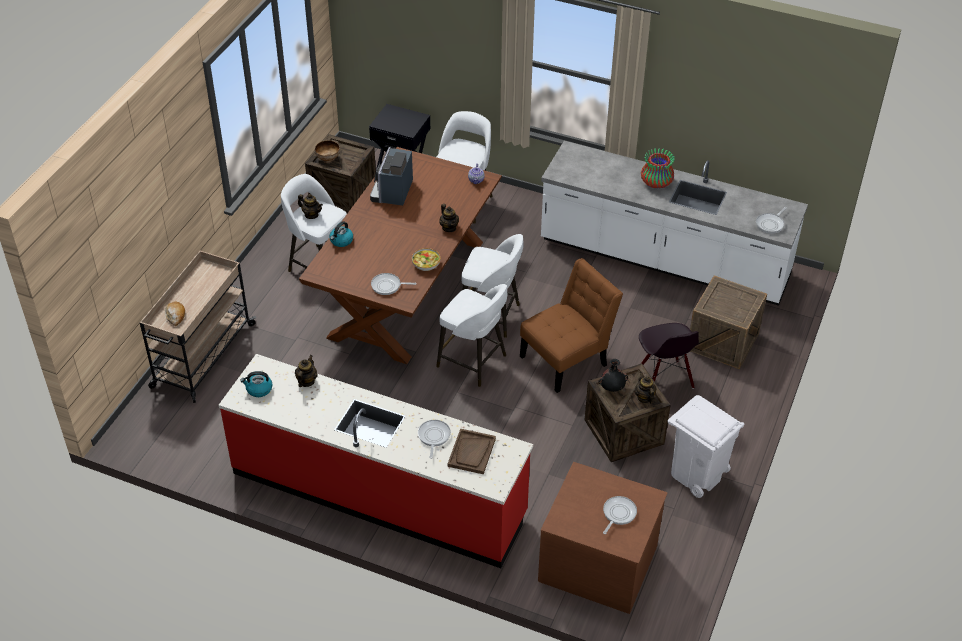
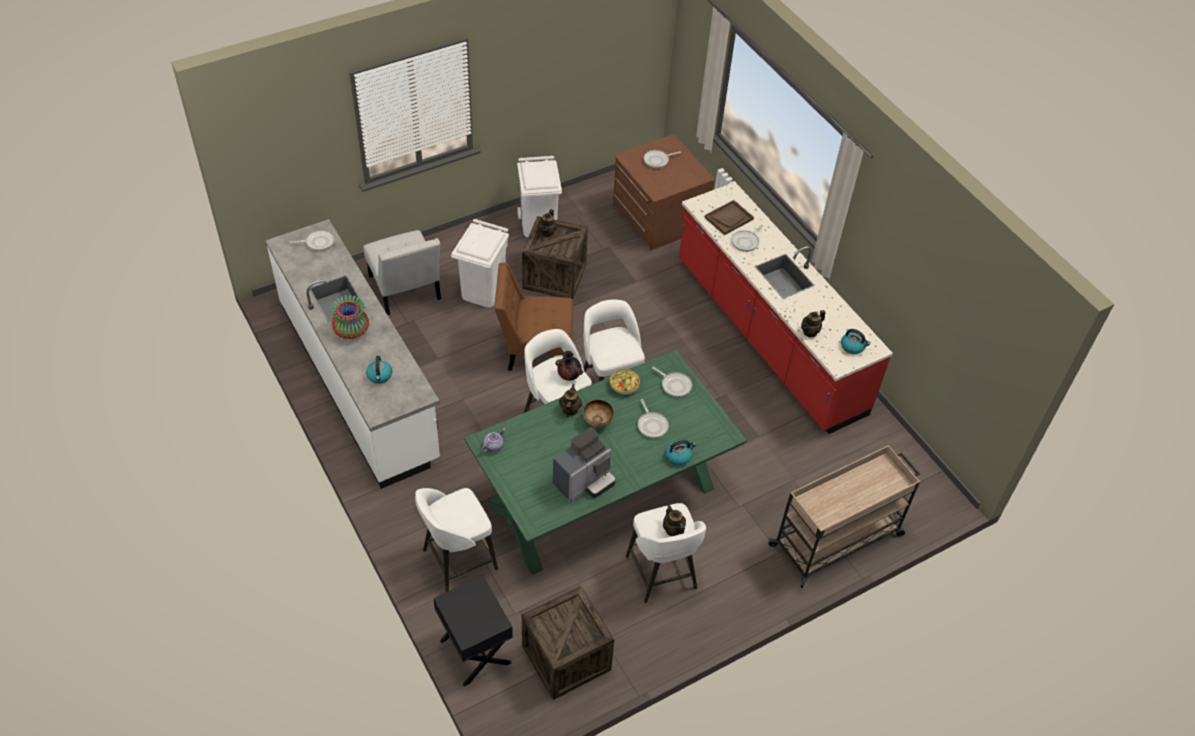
camera: 145 degrees left, 5 degrees up
(175, 316) = (878, 483): bread -> none
(328, 159) = (583, 632): bowl -> bowl (597, 422)
(379, 250) = (652, 425): none -> frying pan
(407, 289) = (602, 494): brown dining table -> green dining table
(598, 169) = (380, 376): none -> kettle
(612, 388) = (561, 250): black vase -> black vase (568, 375)
(664, 379) = (483, 291): black chair -> white trash can
(723, 341) = (405, 291): crate -> white chair

